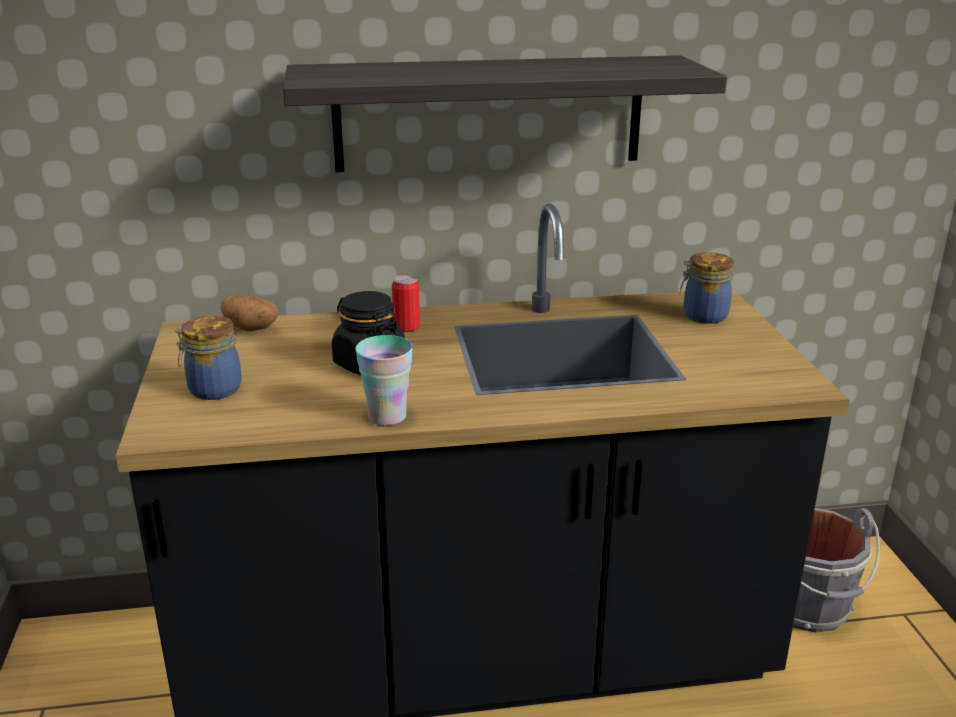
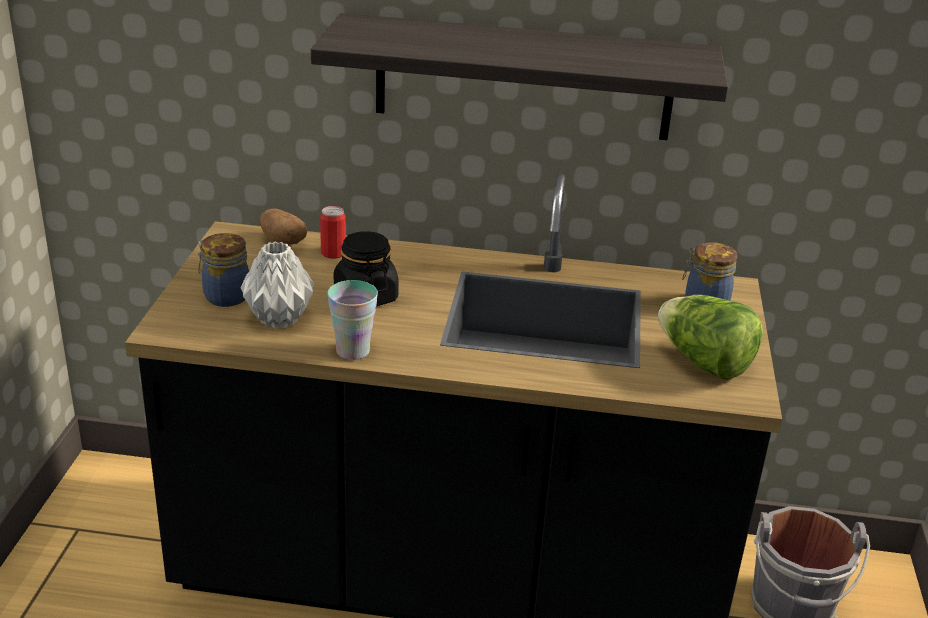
camera: 15 degrees right, 5 degrees up
(286, 400) = (279, 318): none -> grey vase
(406, 326) = (418, 264): can -> can (333, 253)
(742, 364) = (704, 363): none -> lettuce

